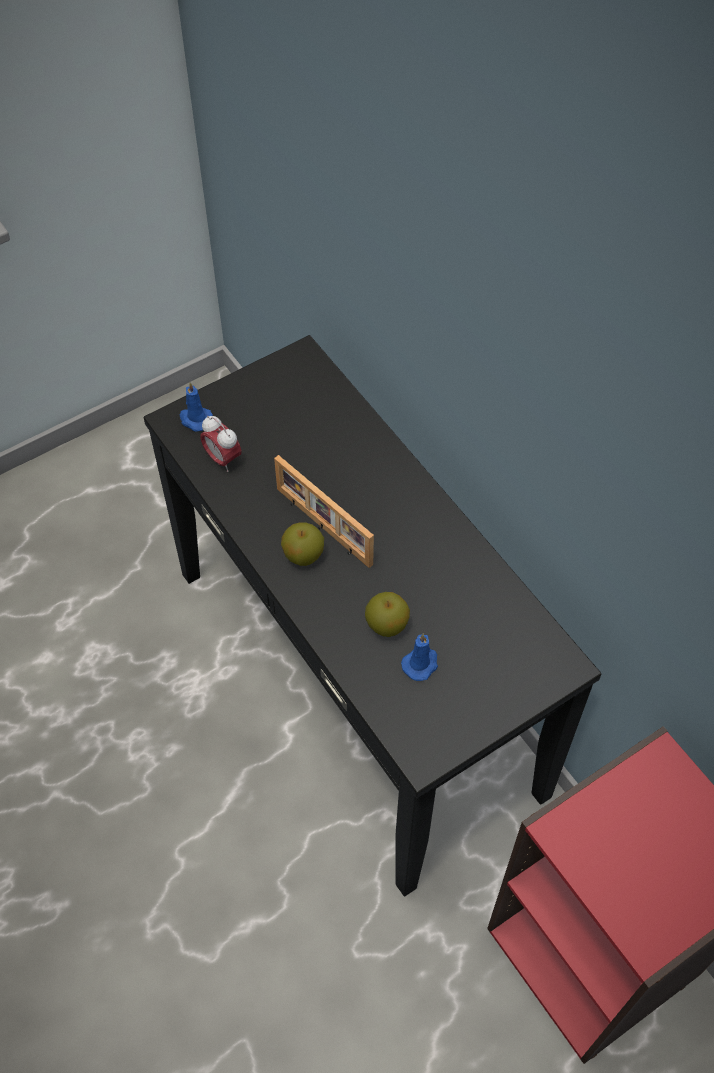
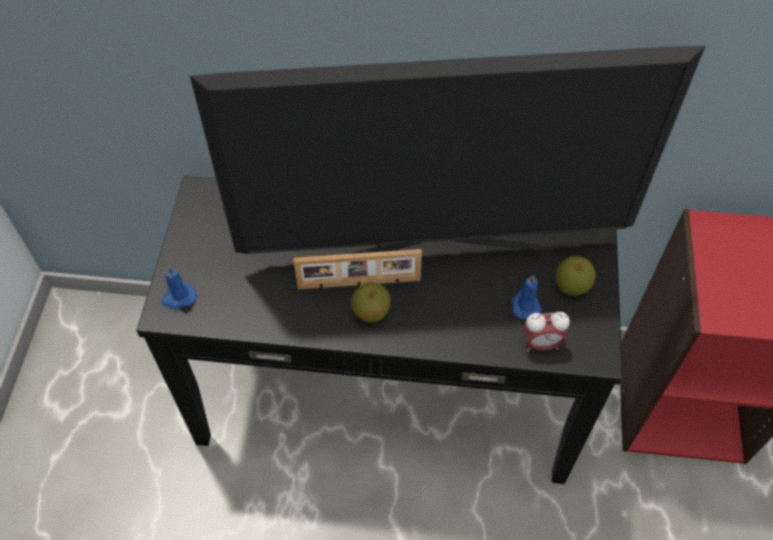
camera: 50 degrees left, 0 degrees up
(223, 459) = (235, 305): alarm clock -> alarm clock (541, 344)
(387, 625) = (476, 303): apple -> apple (571, 286)
(407, 558) = (434, 253): none -> television

